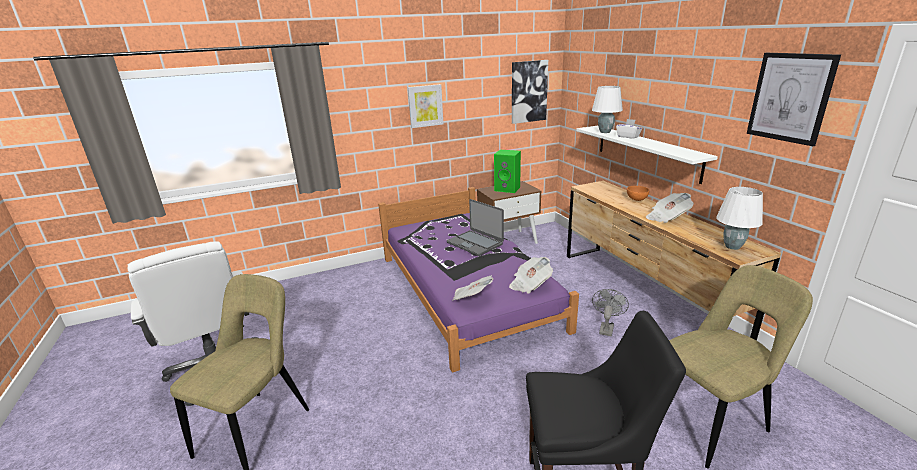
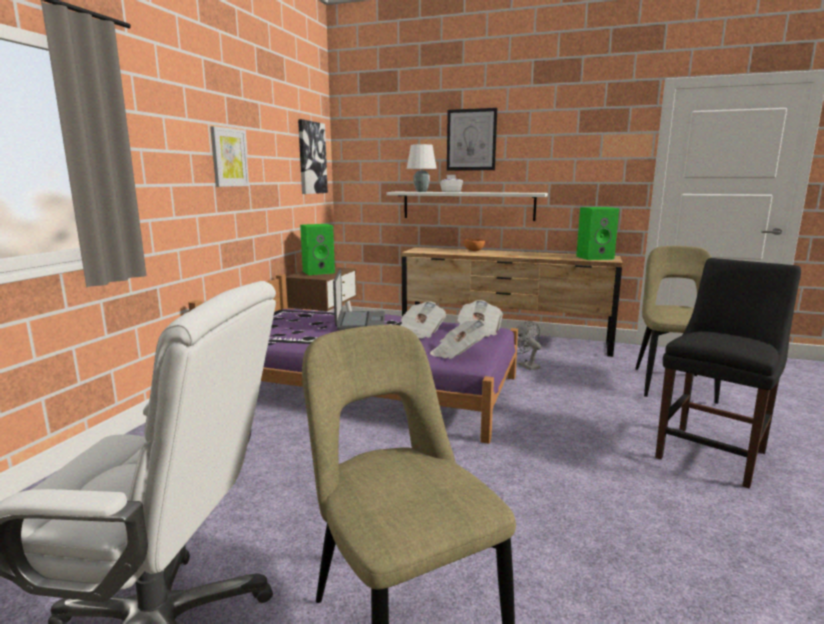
camera: 50 degrees left, 10 degrees down
(475, 243) = (360, 322): laptop -> laptop turned 90 degrees counterclockwise
(667, 218) = (522, 254): newspaper -> newspaper (420, 333)
(733, 246) = (595, 257): white table lamp -> green speaker
(790, 98) = (603, 135): picture -> picture (471, 140)

